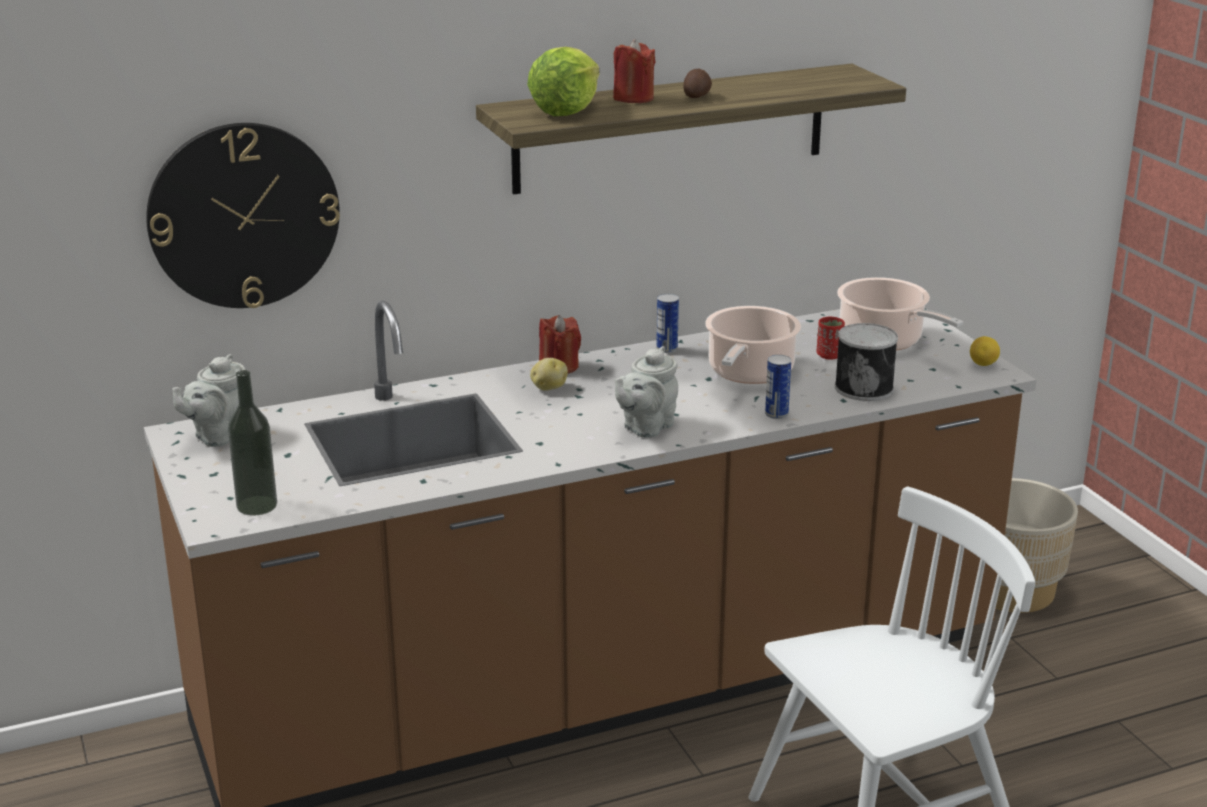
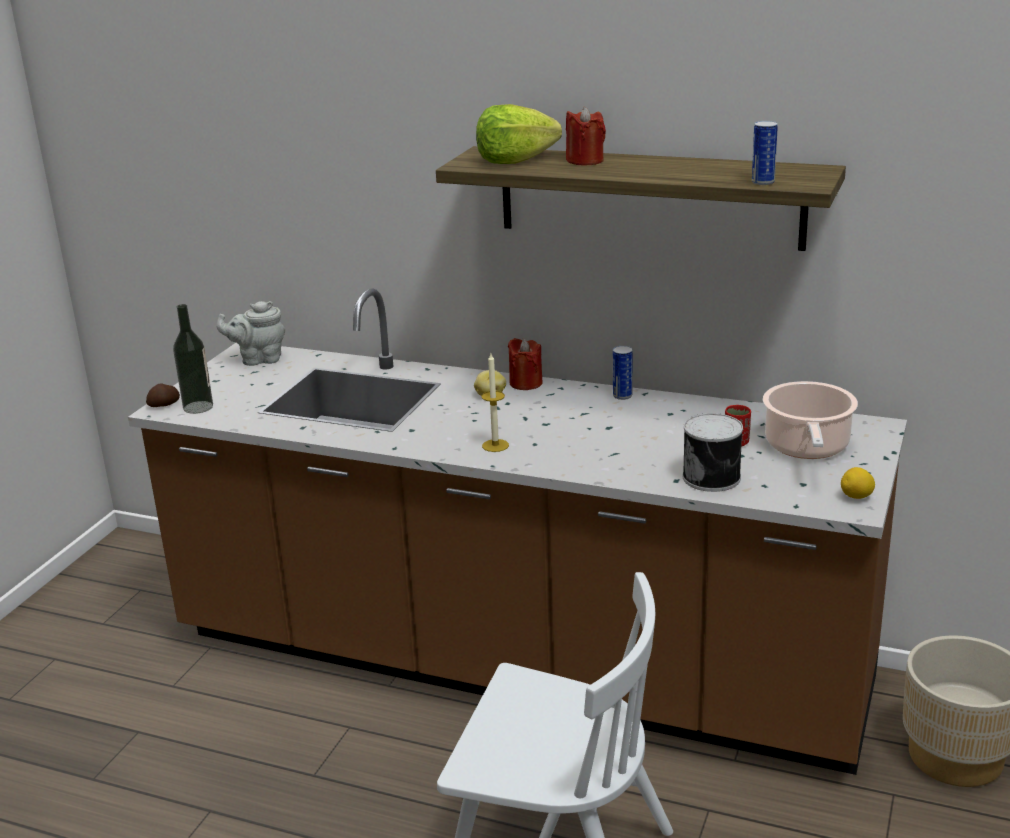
camera: 45 degrees right, 0 degrees up
(244, 215) = (304, 202): wall clock -> none
(645, 427) = (495, 445): grey teapot -> candle
(697, 96) = (635, 168): potato -> potato (164, 405)
(749, 373) = (645, 434): cooking pot -> none
(776, 414) = (603, 471): can -> can (763, 182)

